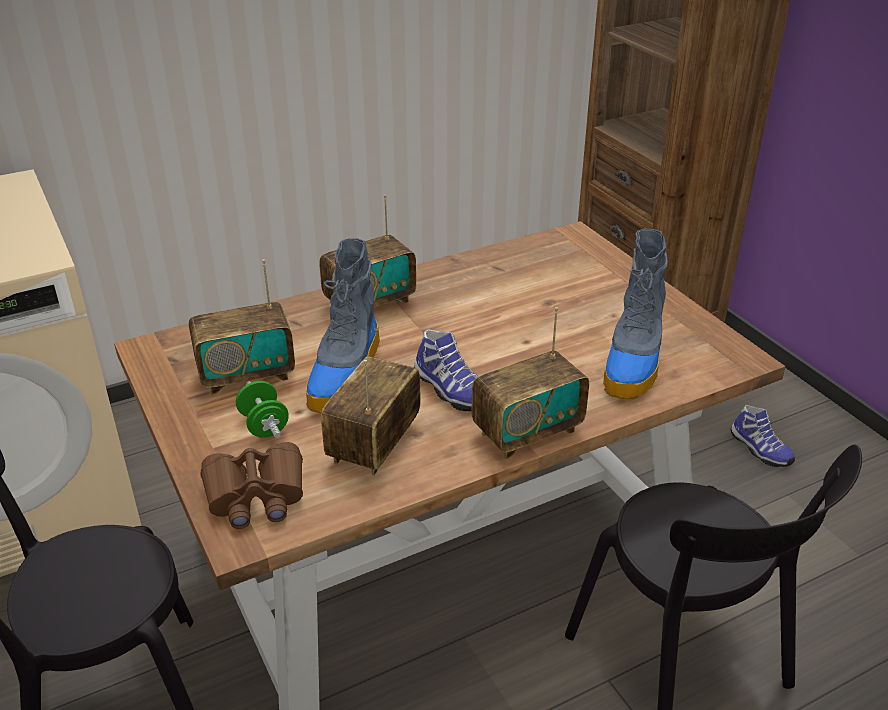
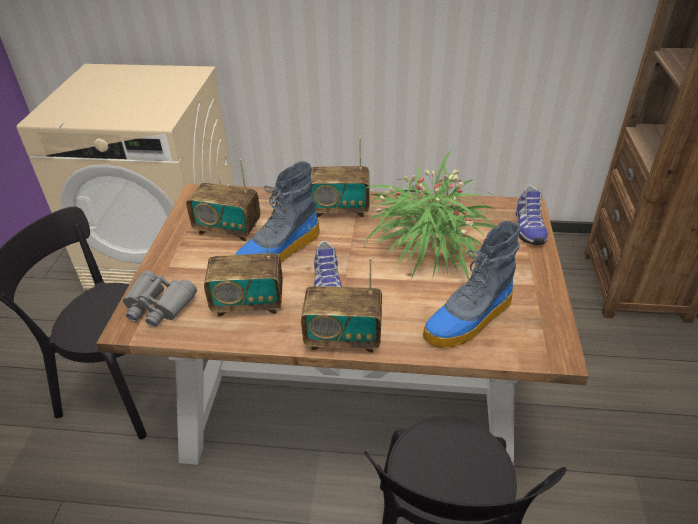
camera: 35 degrees right, 5 degrees up
(255, 496) = (158, 305): brown binoculars -> grey binoculars
(264, 425) = (205, 264): green dumbbell -> none
(374, 444) = (248, 303): radio -> radio turned 150 degrees counterclockwise
(514, 306) = (427, 245): none -> potted plant
(759, 449) = (640, 429): shoe -> shoe (527, 228)

